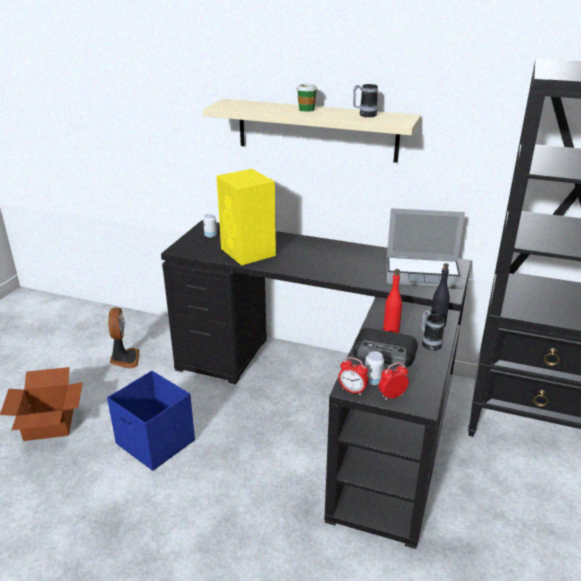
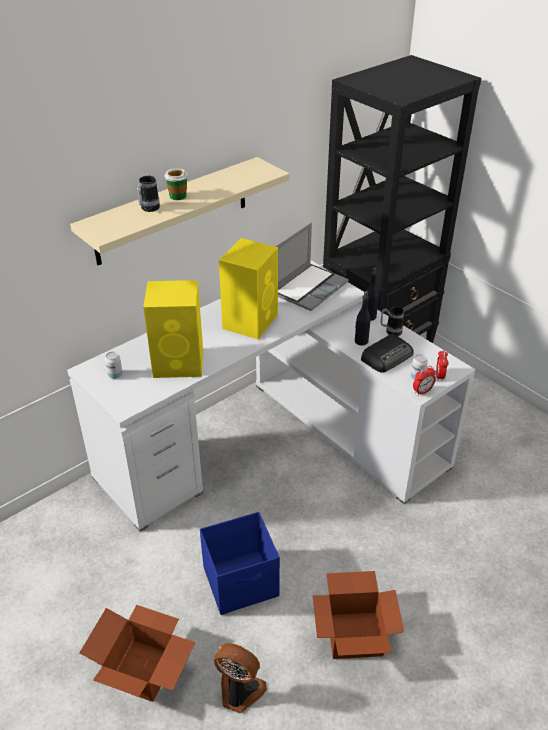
camera: 60 degrees left, 10 degrees up
(124, 359) = (80, 569): fan -> fan (239, 692)
(136, 541) = (355, 633): none -> cardboard box
(331, 399) = (275, 438): black desk -> white desk
(337, 262) = (251, 321): none -> yellow speaker
(364, 115) = (231, 178): mug -> mug (148, 209)
(390, 330) = (361, 341): red bottle -> black bottle

